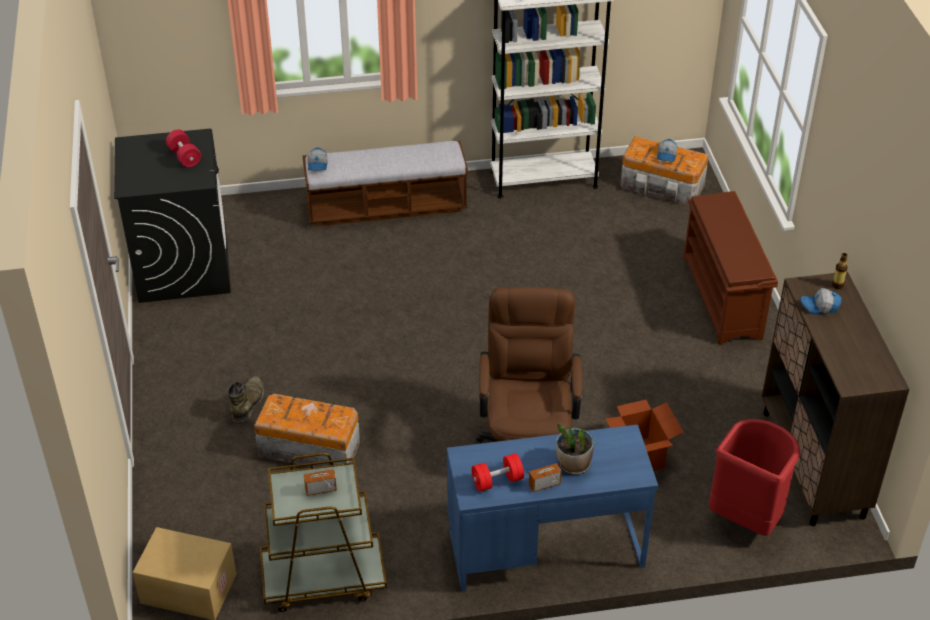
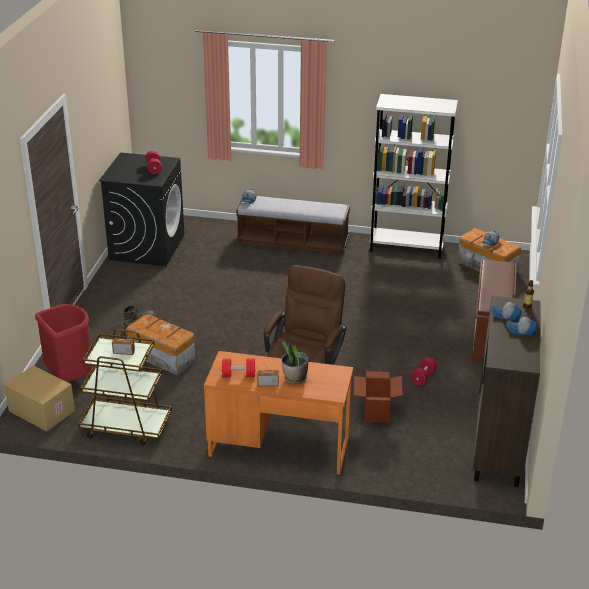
camera: 20 degrees right, 10 degrees down
(545, 548) = (279, 446): blue desk -> orange desk
(671, 385) = (423, 377): none -> red dumbbell
(746, 518) = (429, 464): red trash can -> red trash can (70, 377)
(851, 326) = (521, 330): none -> cap

